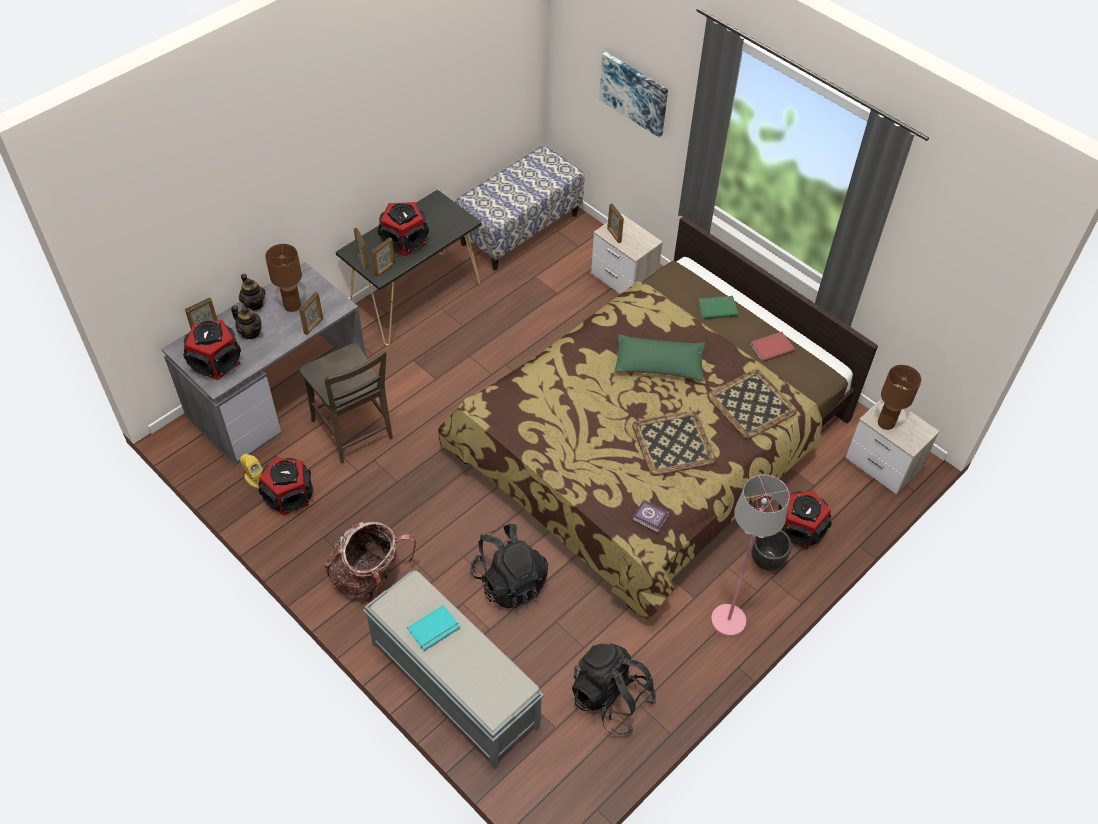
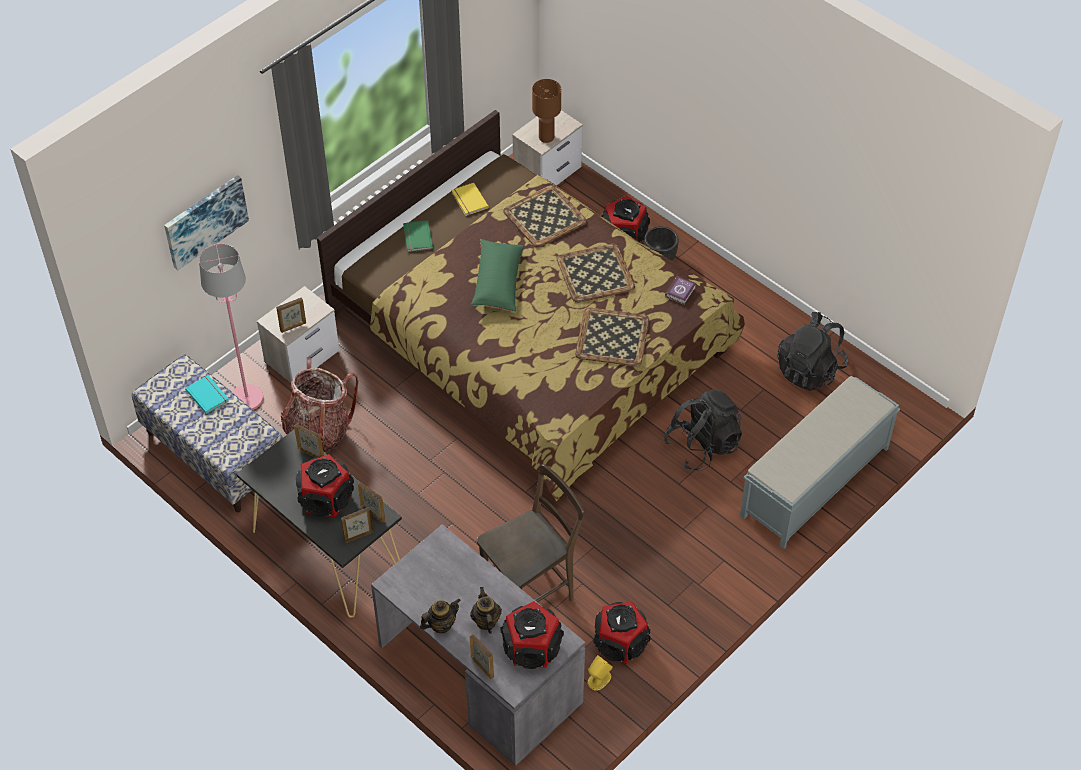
camera: 90 degrees left, 0 degrees up
(250, 332) = (486, 621): teapot -> teapot turned 45 degrees counterclockwise
(292, 305) = (443, 587): brown table lamp -> none
(314, 326) = (473, 561): picture frame -> picture frame (311, 453)
(369, 577) = (711, 559): backpack -> backpack (319, 429)
(435, 630) = (808, 450): turquoise book -> turquoise book (208, 395)
(585, 453) = (613, 338): none -> tray
(728, 621) = (724, 288): pink floor lamp -> pink floor lamp (247, 398)
(771, 347) = (468, 201): red book -> yellow book

